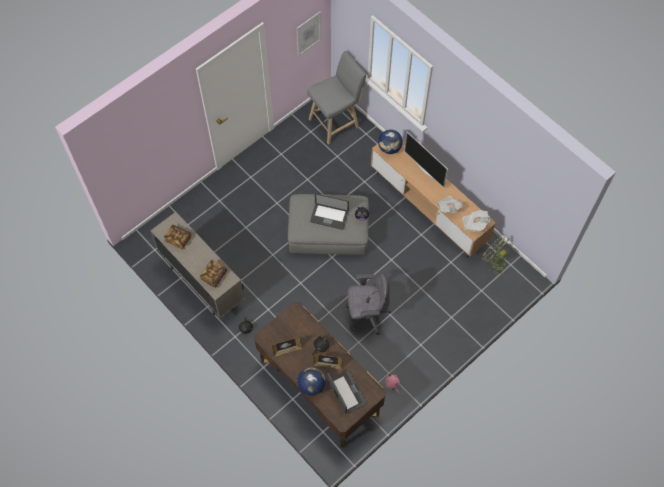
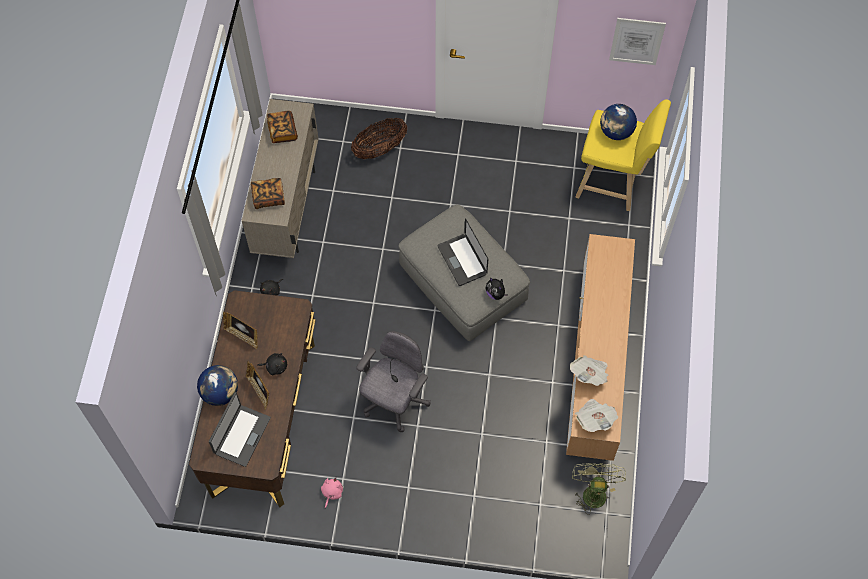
camera: 50 degrees right, 0 degrees up
(210, 210) = (380, 149): none -> basket
(336, 122) = (613, 183): grey stool -> yellow stool
(366, 315) = (394, 401): grey office chair -> grey office chair turned 105 degrees counterclockwise
(389, 148) = (607, 252): globe -> globe (616, 132)
(425, 170) = (616, 311): television -> none

